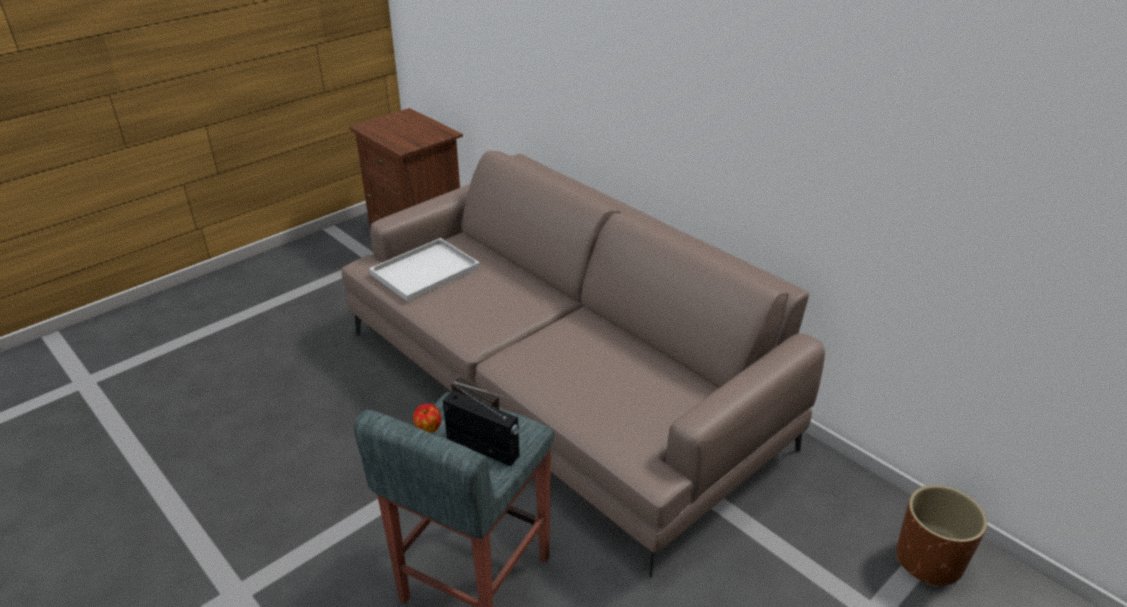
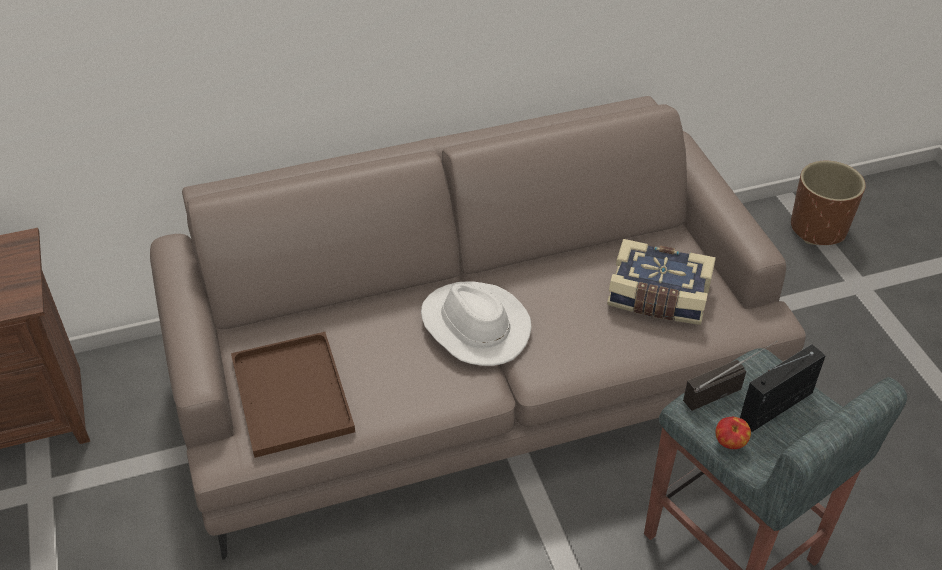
camera: 65 degrees left, 10 degrees up
(426, 269) = (289, 393): white tray -> brown tray
(530, 321) = (473, 327): none -> white hat
(628, 400) = (658, 297): none -> book

